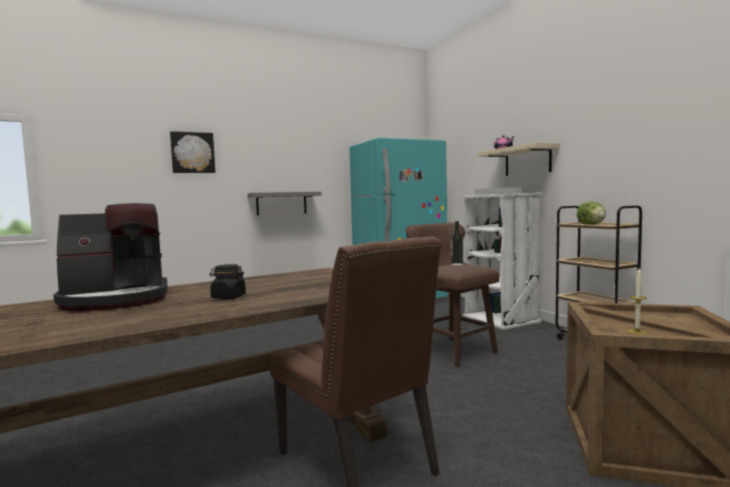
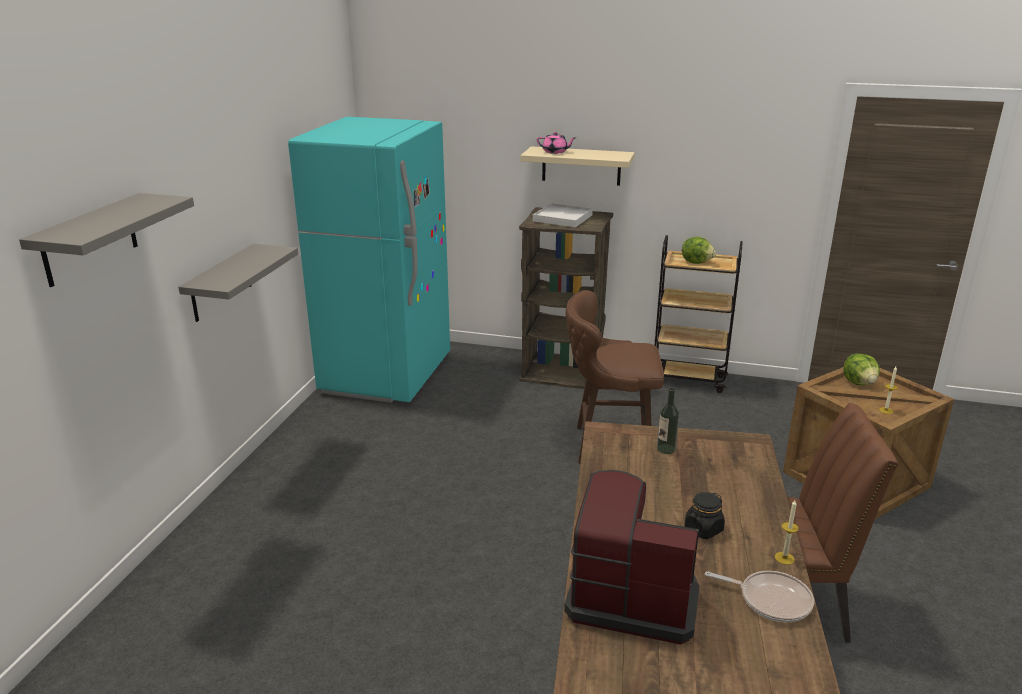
camera: 50 degrees left, 20 degrees up
(116, 300) = (632, 597): coffee machine -> coffee machine turned 90 degrees counterclockwise
(141, 321) = (770, 600): none -> frying pan
(192, 152) = (90, 239): picture -> grey shelf
(213, 315) = (784, 558): none -> candle
(457, 264) = (621, 349): bottle -> bottle (666, 449)
(501, 319) = (563, 371): white bookcase -> brown bookcase
(657, 317) = (859, 383): none -> lettuce

